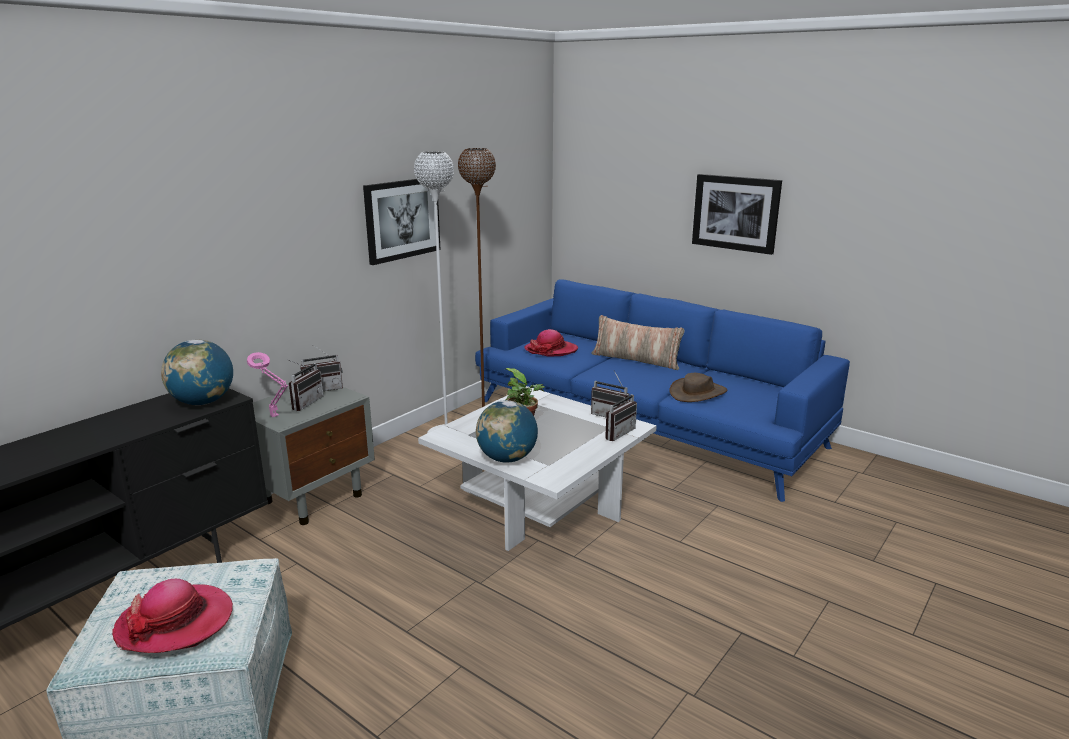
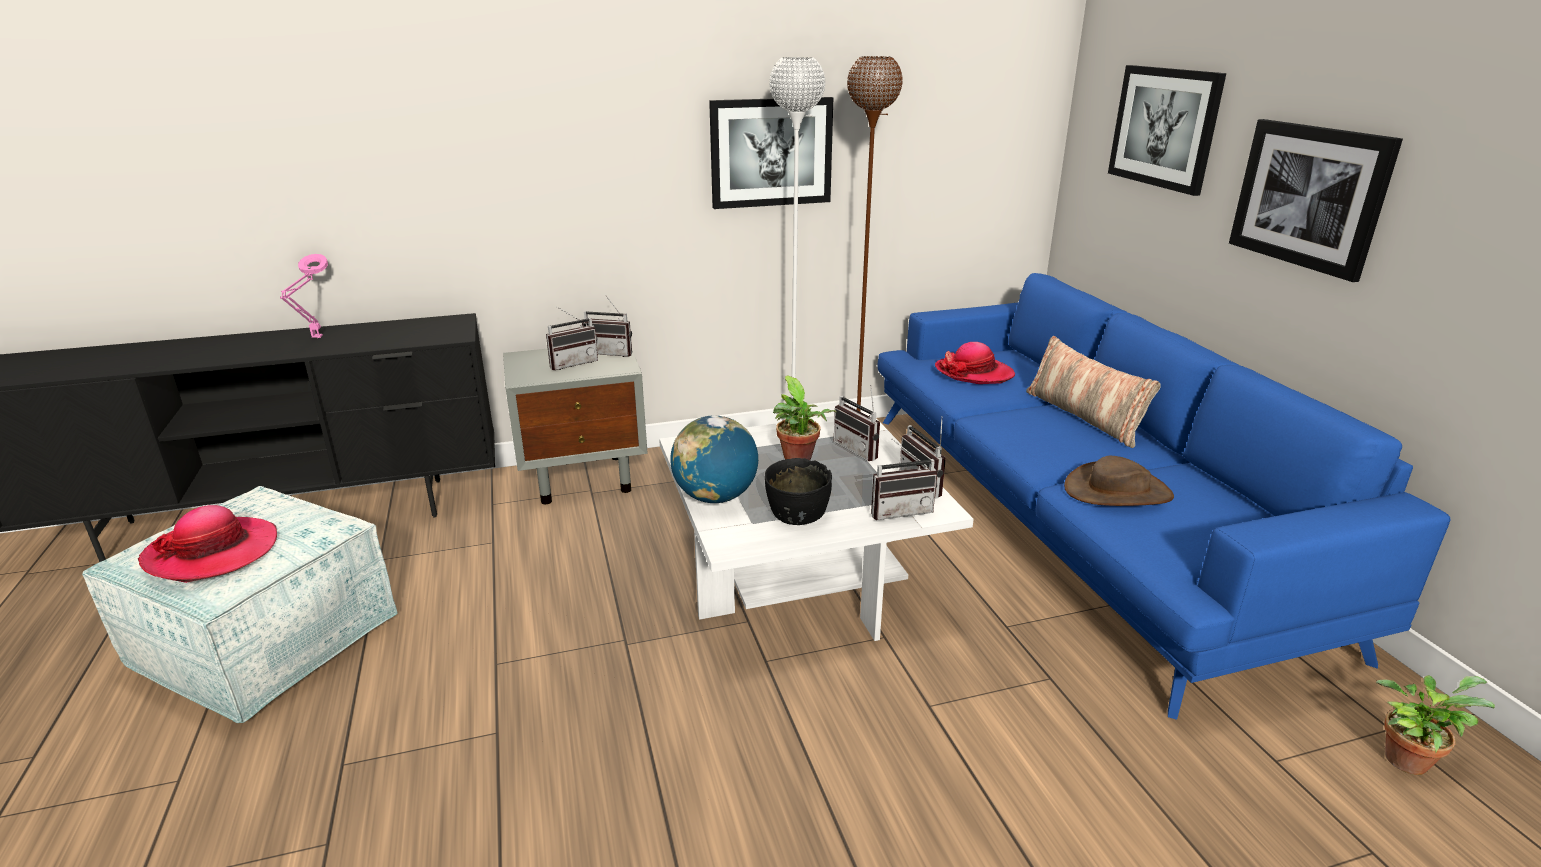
camera: 35 degrees right, 5 degrees up
(203, 402) = (431, 334): globe -> none
(275, 417) = (526, 371): pink table lamp -> pink table lamp (316, 338)
(552, 408) = (860, 449): none -> radio
(565, 451) = (797, 512): none -> black bowl
(631, 181) = (1164, 127): none -> picture
(873, 480) = (1408, 758): none -> potted plant

